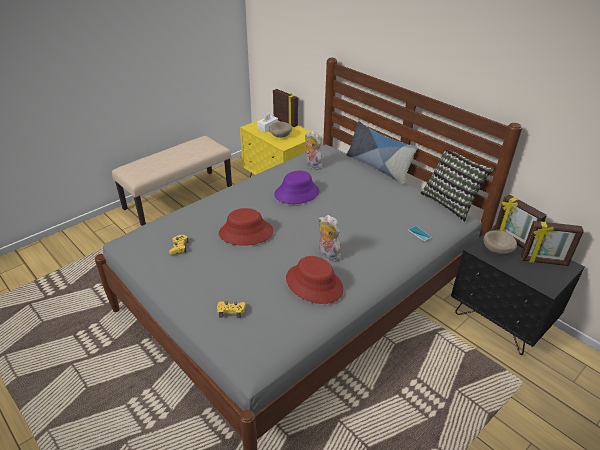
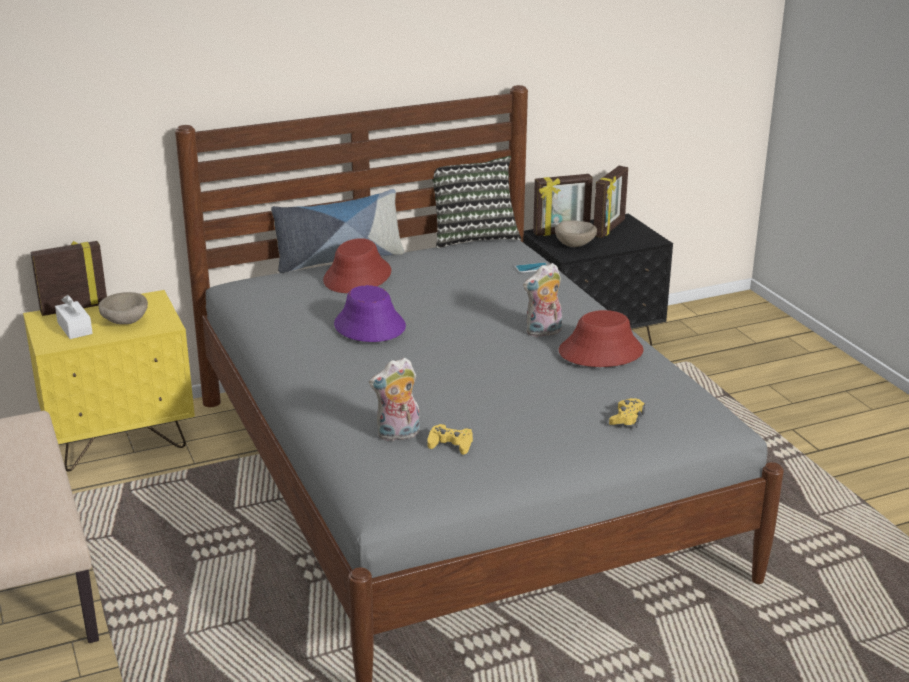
camera: 70 degrees left, 10 degrees down
(246, 233) = (450, 382): red hat -> red hat (357, 276)
(312, 165) = (292, 301): plush toy -> plush toy (398, 435)

